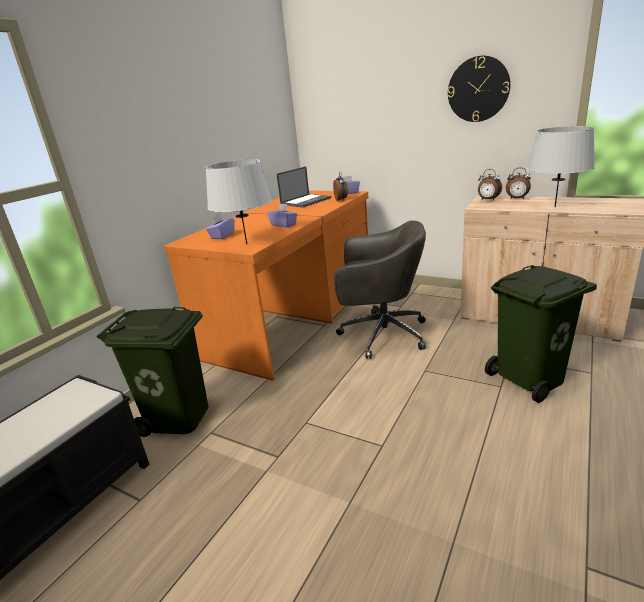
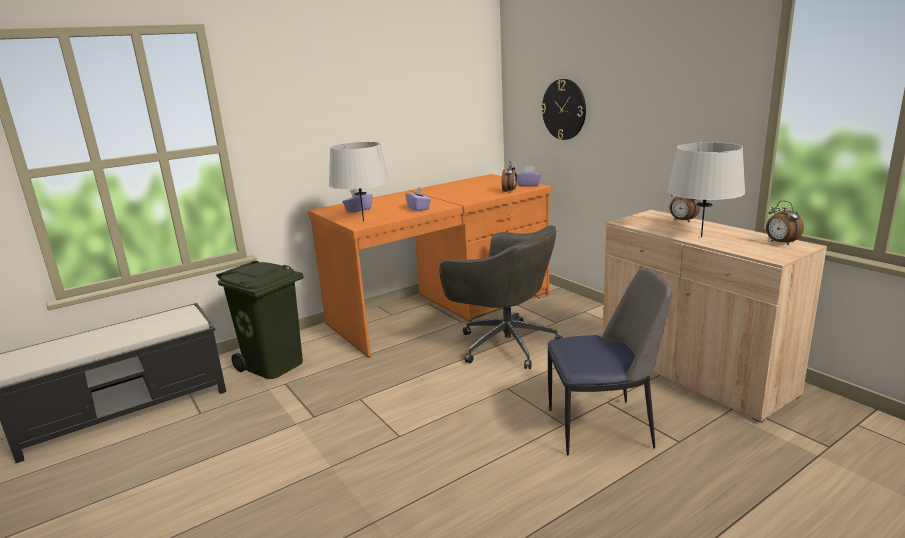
camera: 25 degrees right, 5 degrees down
(306, 201) = (477, 187): laptop -> none
(478, 89) = (666, 86): wall clock -> wall clock (564, 109)
(488, 200) = (650, 216): alarm clock -> alarm clock (780, 243)
(530, 379) = (603, 427): green trash can -> chair

